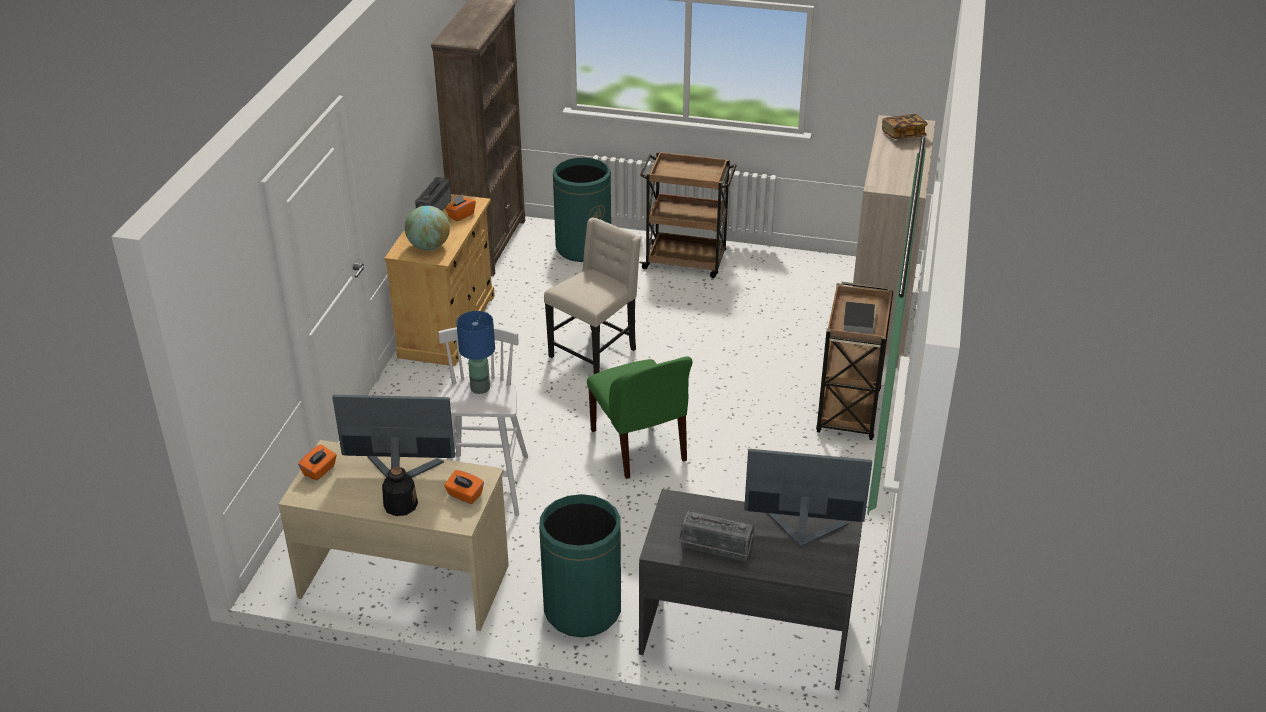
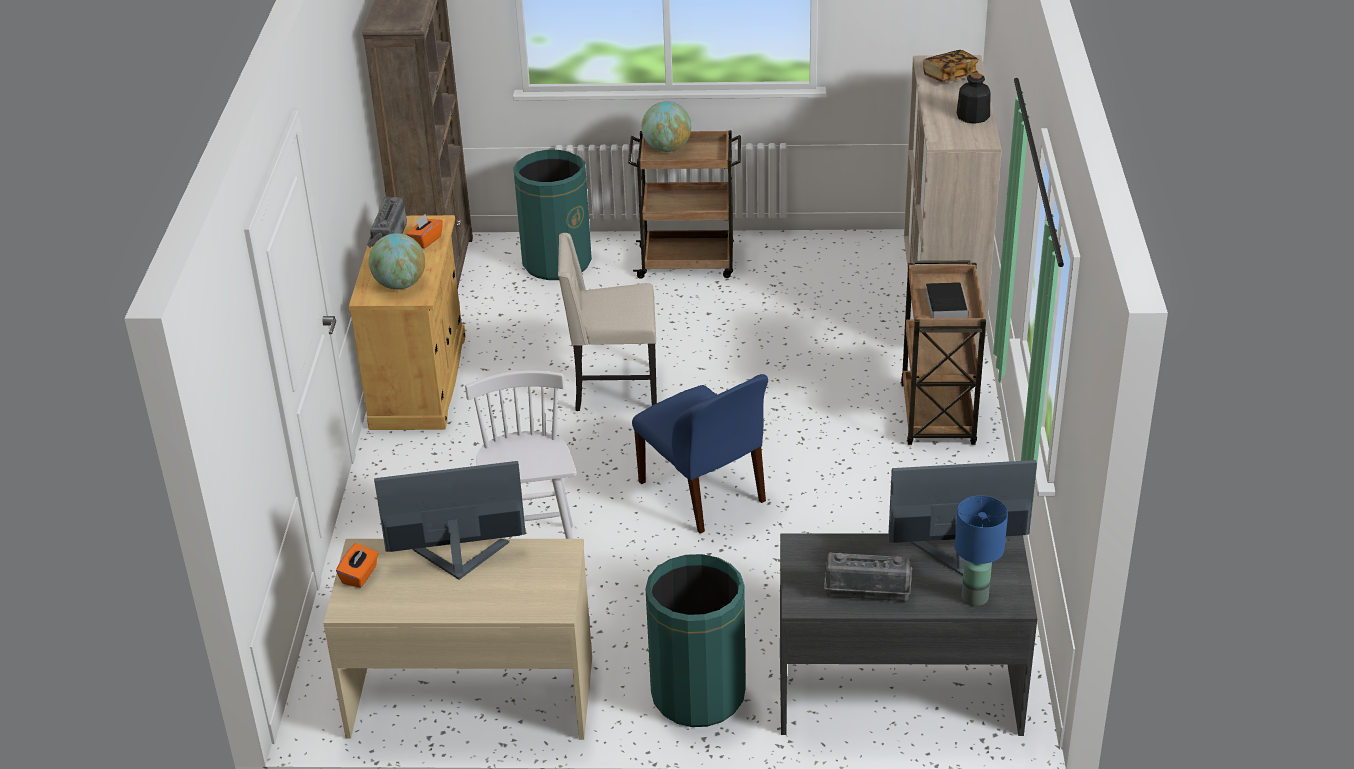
camera: 10 degrees left, 0 degrees up
(400, 505) = (475, 601): bottle -> bottle (972, 116)
(464, 495) = (549, 577): orange tissue box -> none
(480, 388) = (522, 447): blue table lamp -> blue table lamp (975, 597)
(595, 353) = (613, 389): beige chair -> beige chair turned 120 degrees counterclockwise
(639, 447) = (704, 493): green chair -> blue chair
(675, 167) = (667, 148): none -> globe

